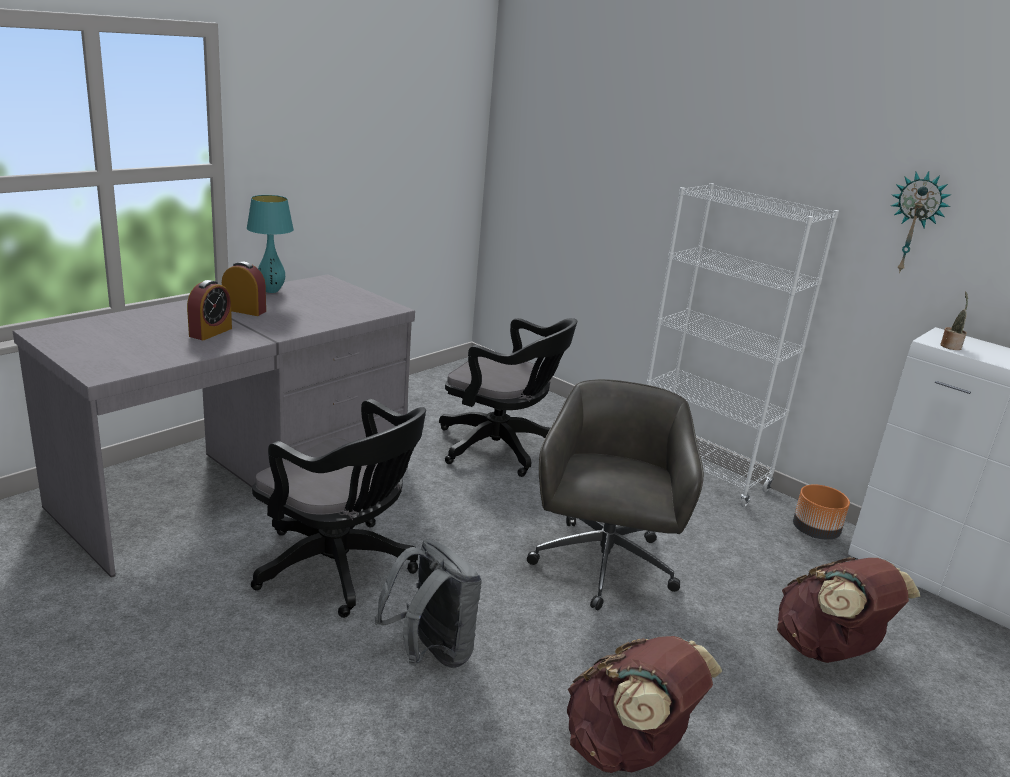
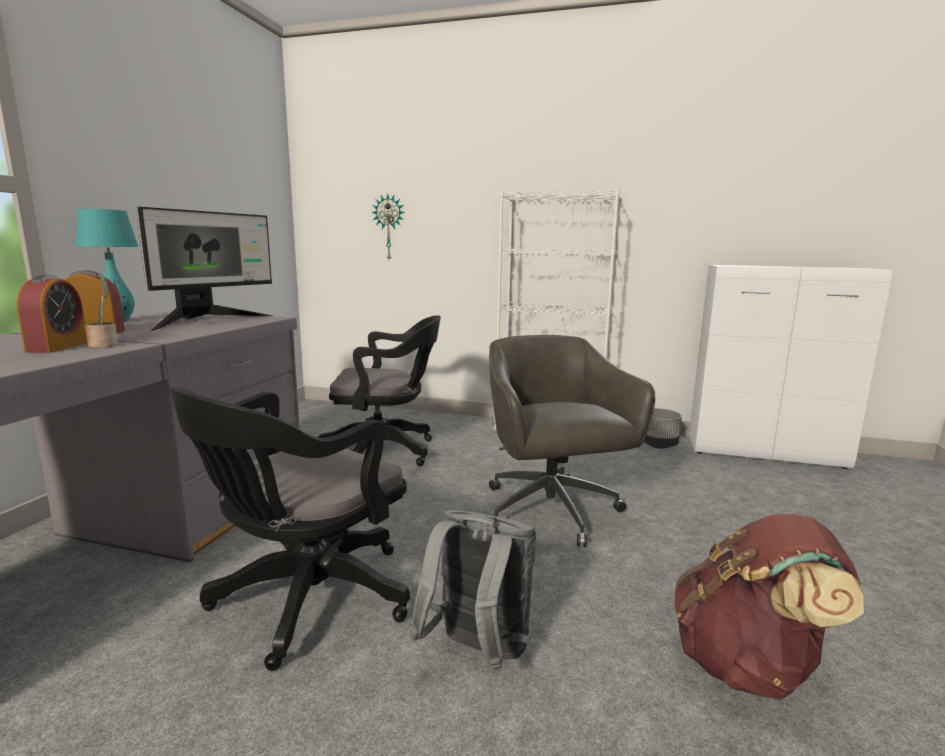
camera: 25 degrees left, 10 degrees down
(336, 305) = (208, 321): none -> monitor
(341, 569) = (305, 601): black office chair -> black office chair turned 120 degrees clockwise
(815, 532) = (658, 445): orange planter -> grey planter
(827, 650) = (763, 516): brown backpack -> none
(915, 222) = (678, 191): wall clock -> wall clock (389, 227)
(950, 346) = (740, 266): potted plant -> potted plant (104, 345)

